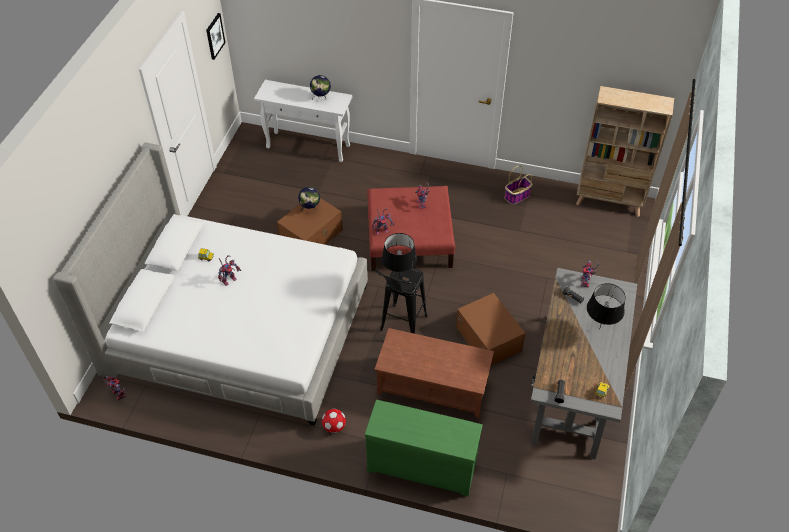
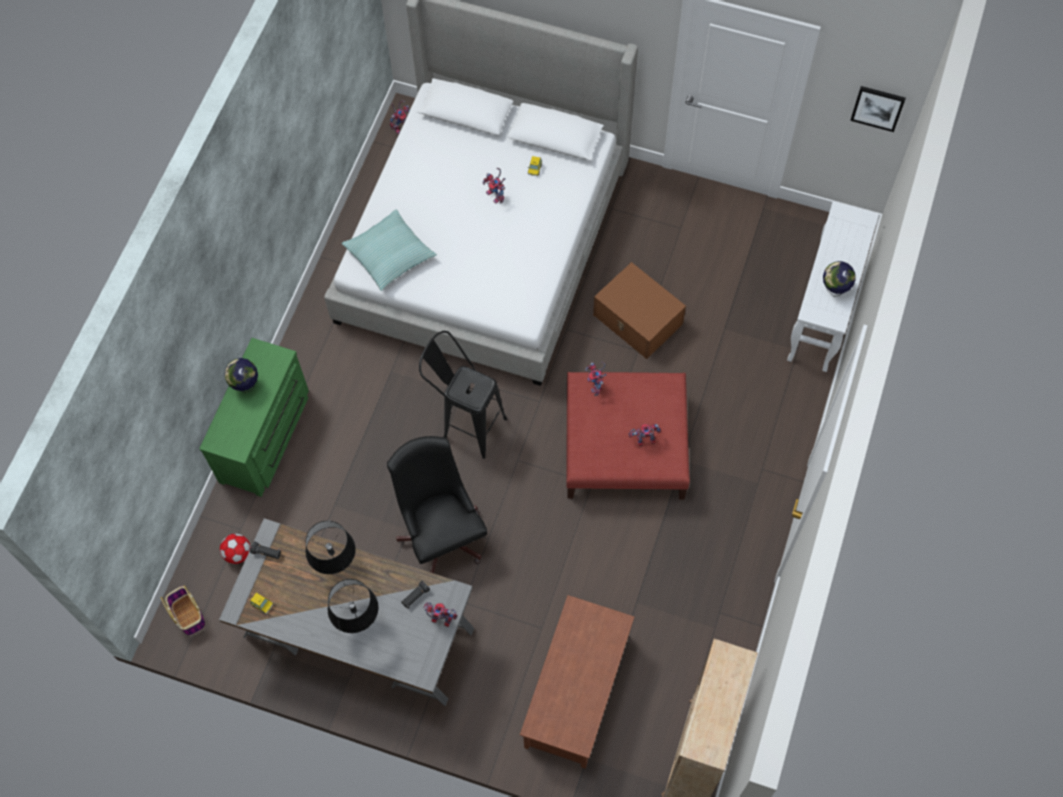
camera: 95 degrees right, 15 degrees up
(282, 344) = (389, 254): none -> pillow
(310, 209) = (653, 302): globe -> globe (246, 385)
(334, 426) = (329, 344): football -> football (238, 553)
(399, 278) = (470, 381): black table lamp -> black table lamp (336, 565)
(432, 387) = (371, 456): brown coffee table -> brown coffee table (575, 690)
(488, 338) = (441, 532): brown storage box -> black office chair
(517, 196) = (710, 609): basket -> basket (188, 614)

